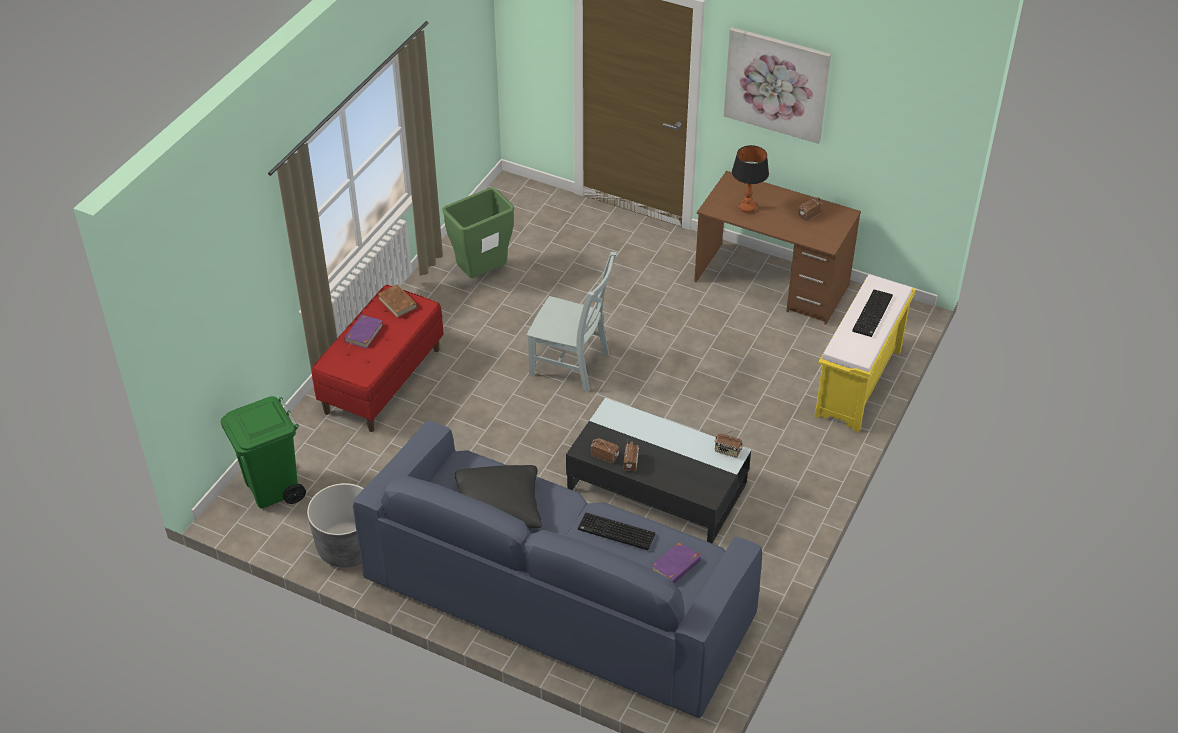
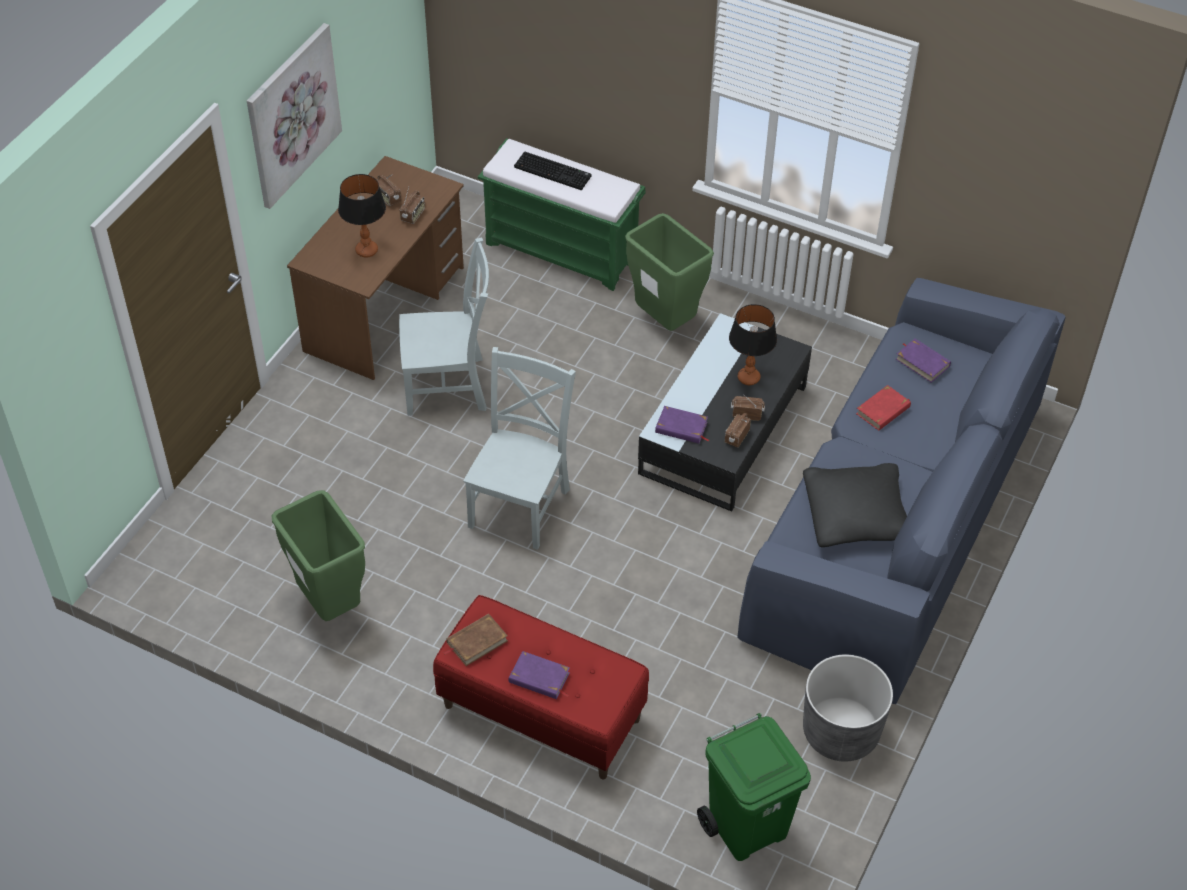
camera: 90 degrees left, 5 degrees up
(614, 422) = (681, 428): none -> purple book
(615, 533) = (883, 410): keyboard -> red book
(673, 466) = (748, 378): none -> table lamp
(692, 323) = (450, 386): none -> grey chair
(727, 451) = (724, 332): radio -> radio (413, 215)
(780, 450) = (665, 322): none -> green trash can
(858, 384) = (563, 251): yellow bench -> green bench

